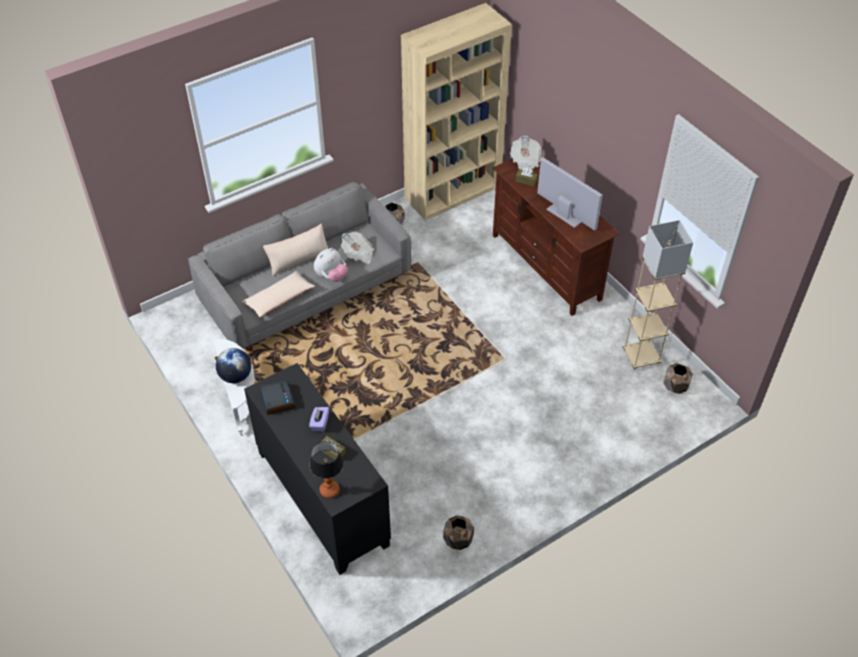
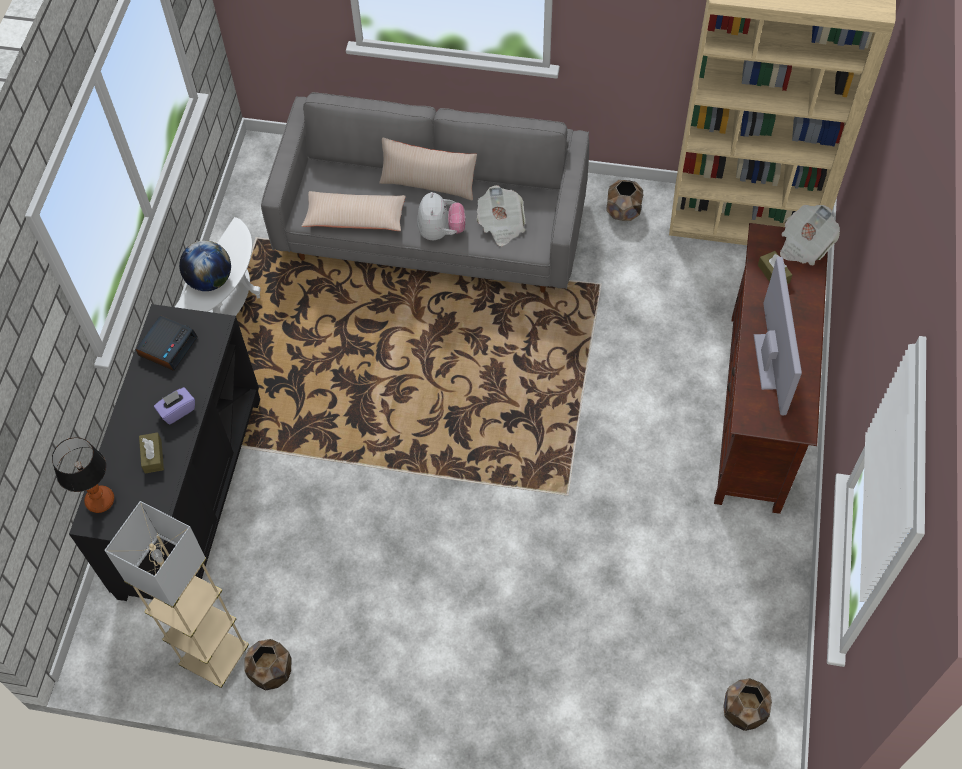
camera: 45 degrees right, 10 degrees up
(331, 276) = (441, 231): plush toy -> plush toy turned 90 degrees counterclockwise
(641, 357) = (742, 633): beige floor lamp -> beige floor lamp (215, 657)

